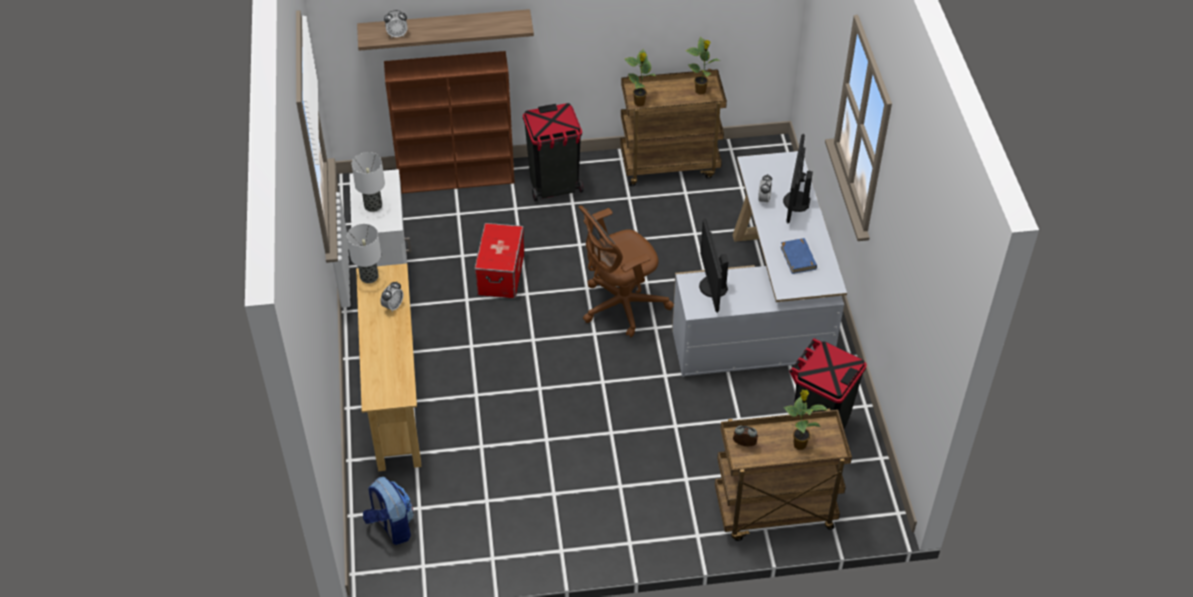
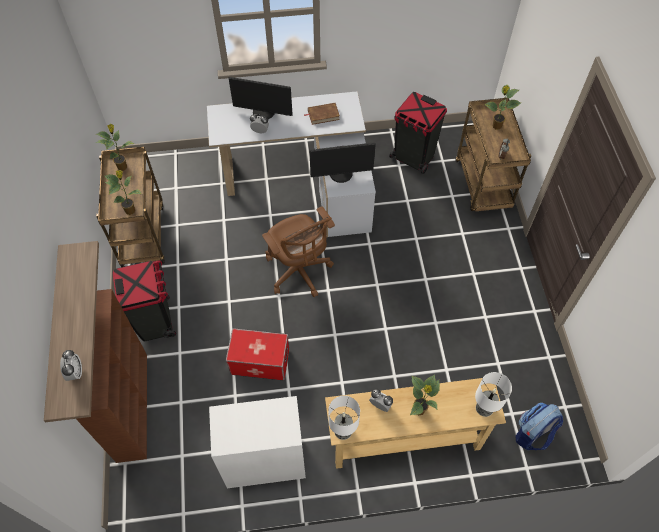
camera: 90 degrees left, 10 degrees up
(373, 206) = (261, 427): table lamp -> table lamp (485, 408)
(383, 338) = (419, 411): none -> potted plant
(798, 258) = (323, 115): blue book -> brown book

